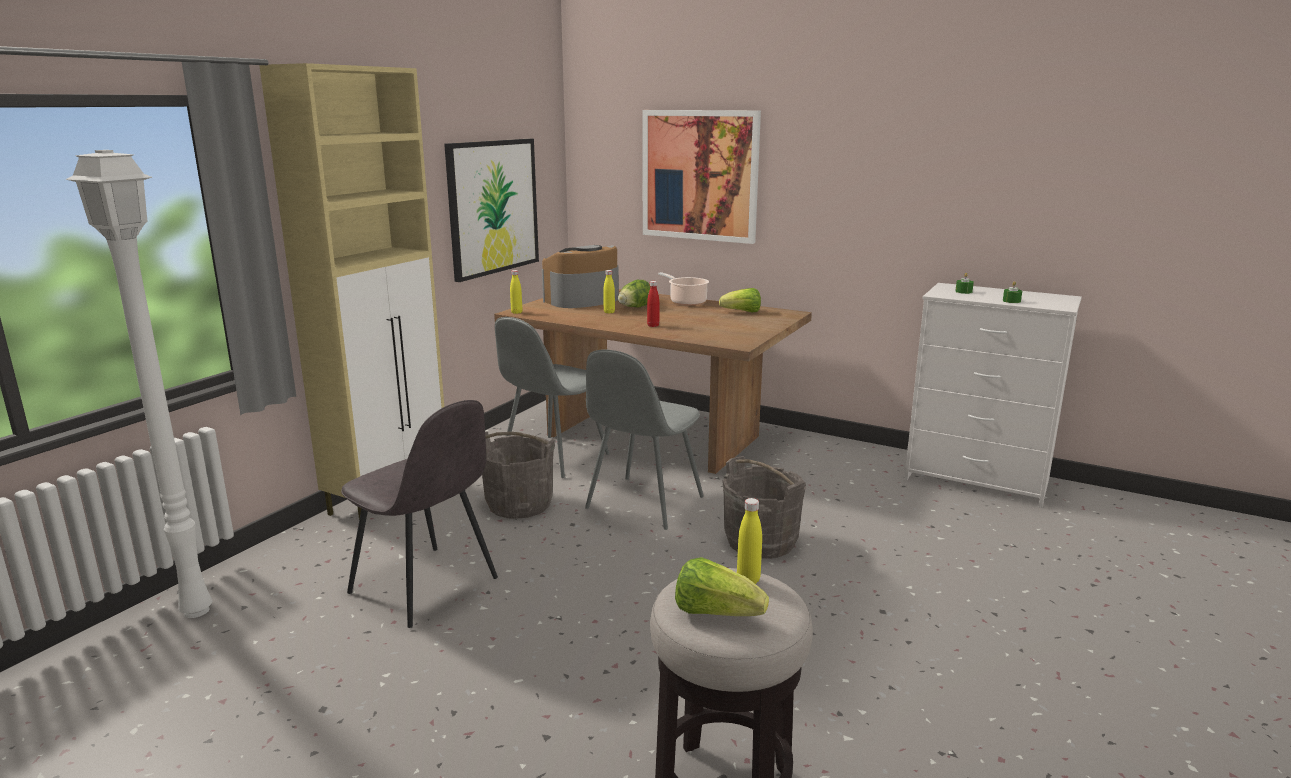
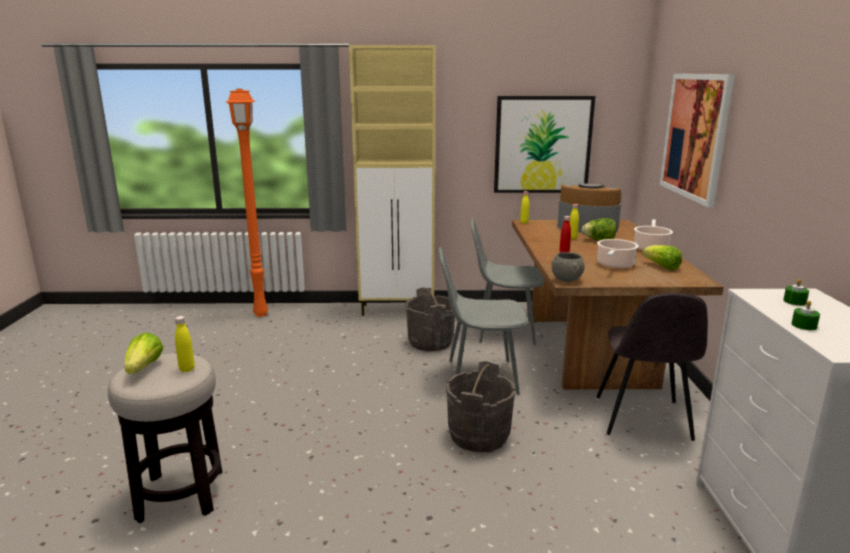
camera: 60 degrees right, 0 degrees up
(197, 609) = (262, 314): white floor lamp -> orange floor lamp
(426, 587) = (319, 350): grey chair -> grey chair (643, 419)
(716, 322) = (614, 265): none -> cooking pot
(736, 343) = (567, 280): none -> grey bowl

